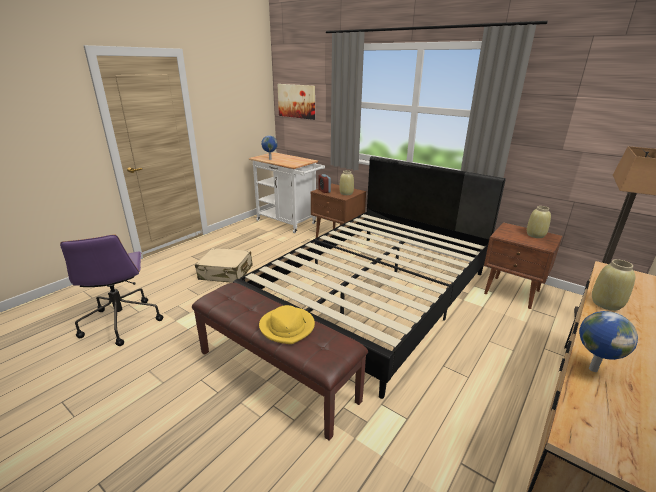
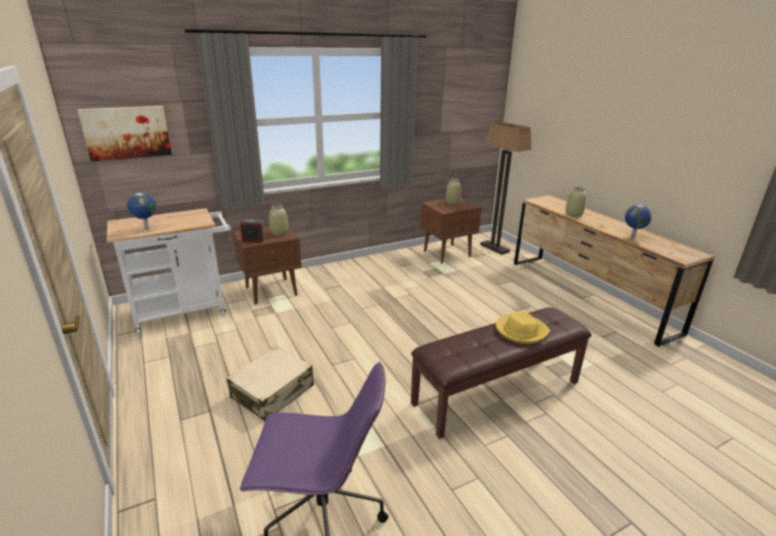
camera: 65 degrees left, 0 degrees up
(374, 294) = (406, 307): black bed -> none

